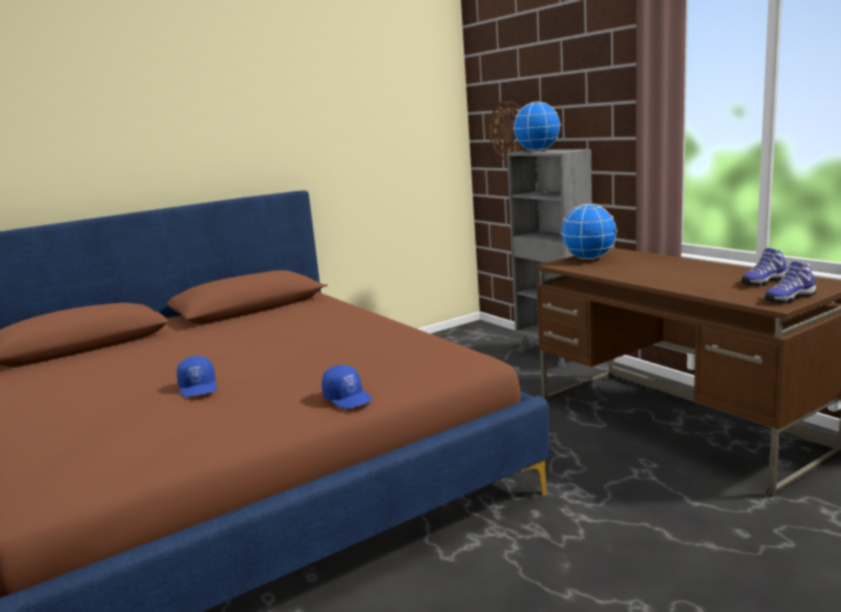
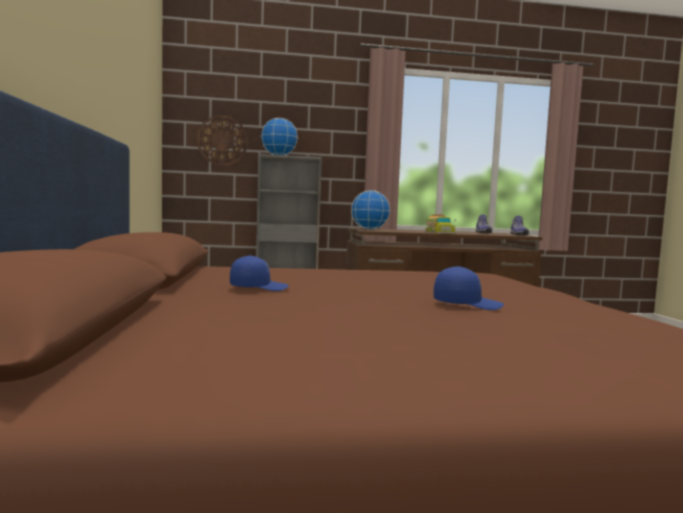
camera: 65 degrees left, 10 degrees down
(348, 398) = (545, 289): blue cap -> blue cap (258, 288)
(659, 275) = (438, 232): none -> toy truck

